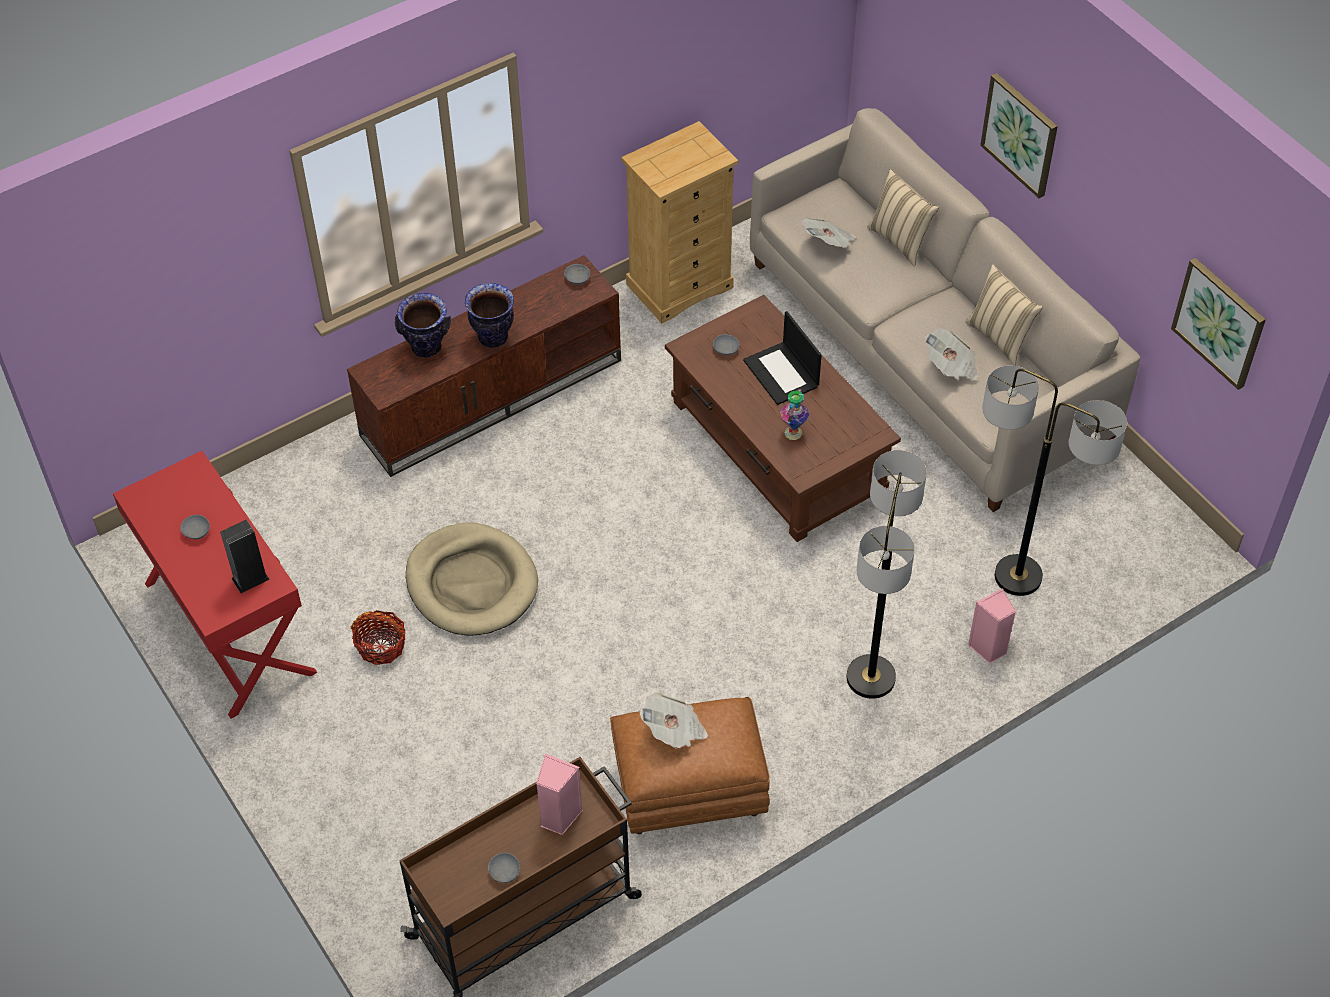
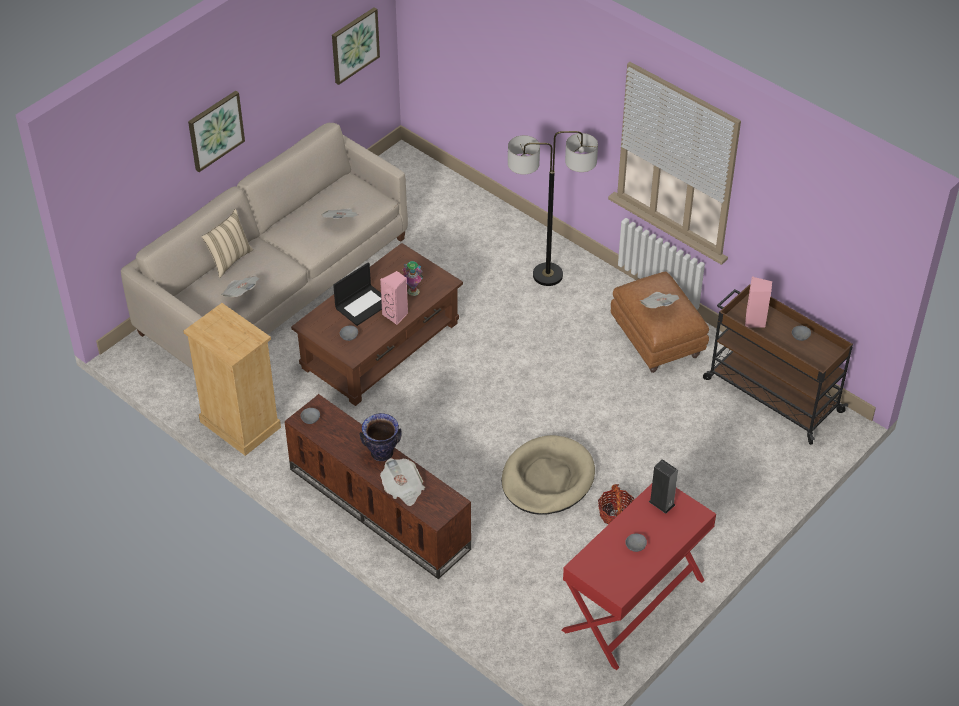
camera: 105 degrees left, 5 degrees down
(426, 348) = (403, 489): vase -> newspaper
(988, 648) = (507, 229): pink speaker -> pink speaker (396, 315)
(1000, 337) = (308, 203): beige pillow -> none
(1018, 576) = (450, 223): floor lamp -> none

